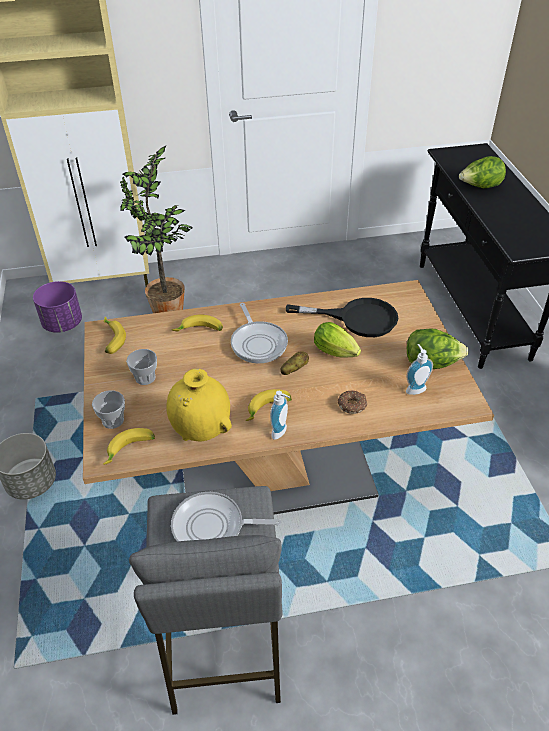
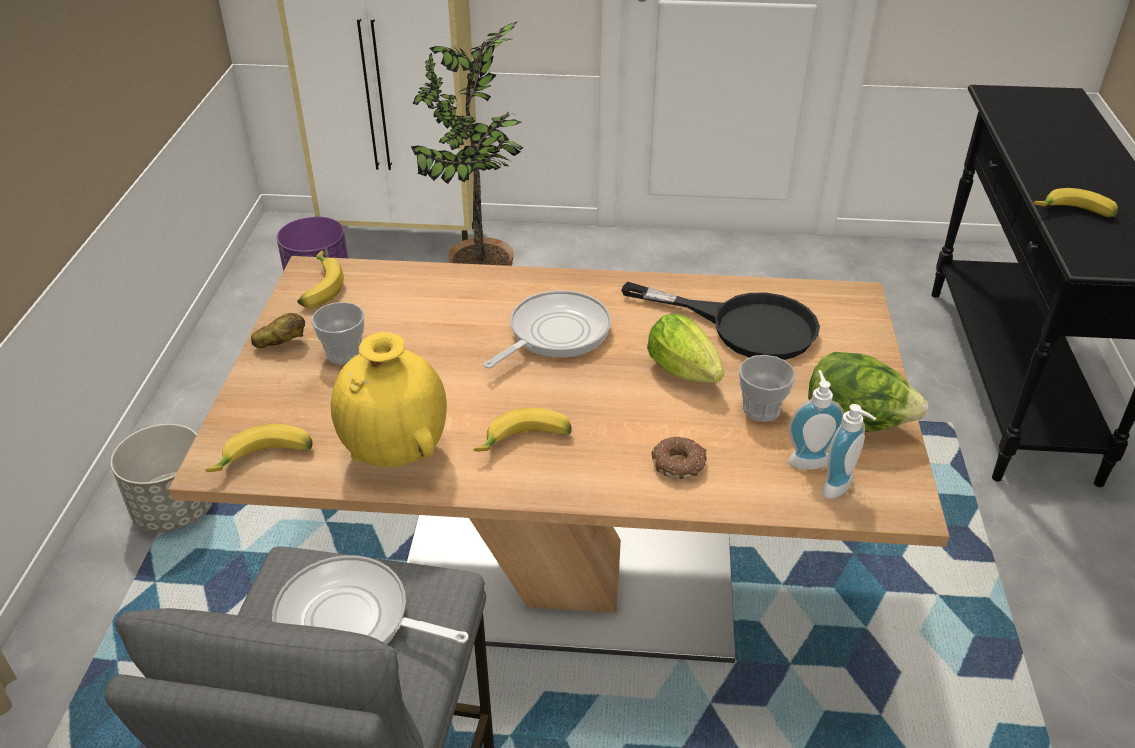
camera: 15 degrees right, 5 degrees down
(113, 420) = (260, 408): cup -> cup (761, 409)
(199, 331) = (465, 299): banana -> banana (1074, 214)
(258, 343) = (554, 334): frying pan -> frying pan turned 135 degrees counterclockwise
(281, 432) = (532, 484): soap dispenser -> soap dispenser (841, 489)
(294, 369) = (598, 386): potato -> potato (281, 343)
(480, 187) = (1045, 152): lettuce -> none

